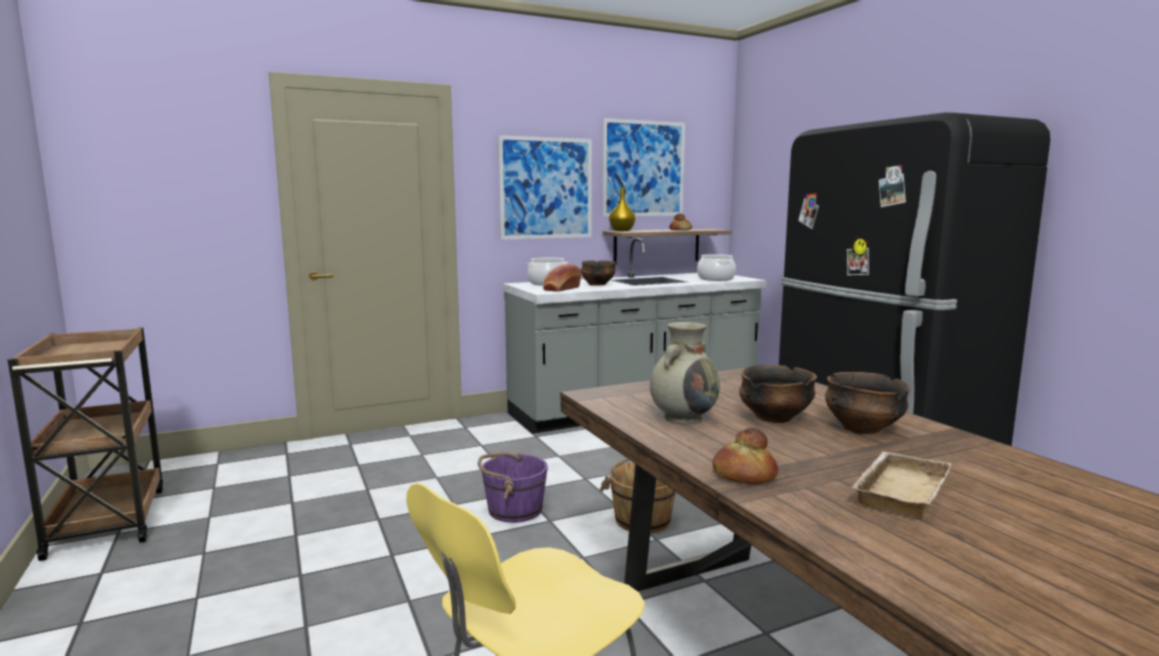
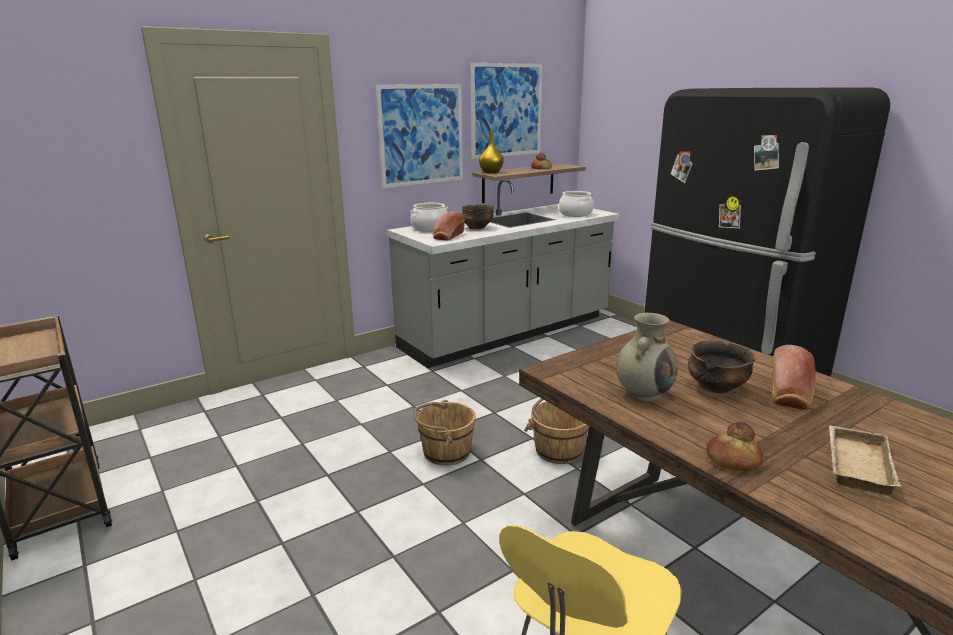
camera: 10 degrees left, 10 degrees up
(514, 510) = (445, 452): purple bucket -> brown bucket
(862, 429) = (789, 393): bowl -> bread

